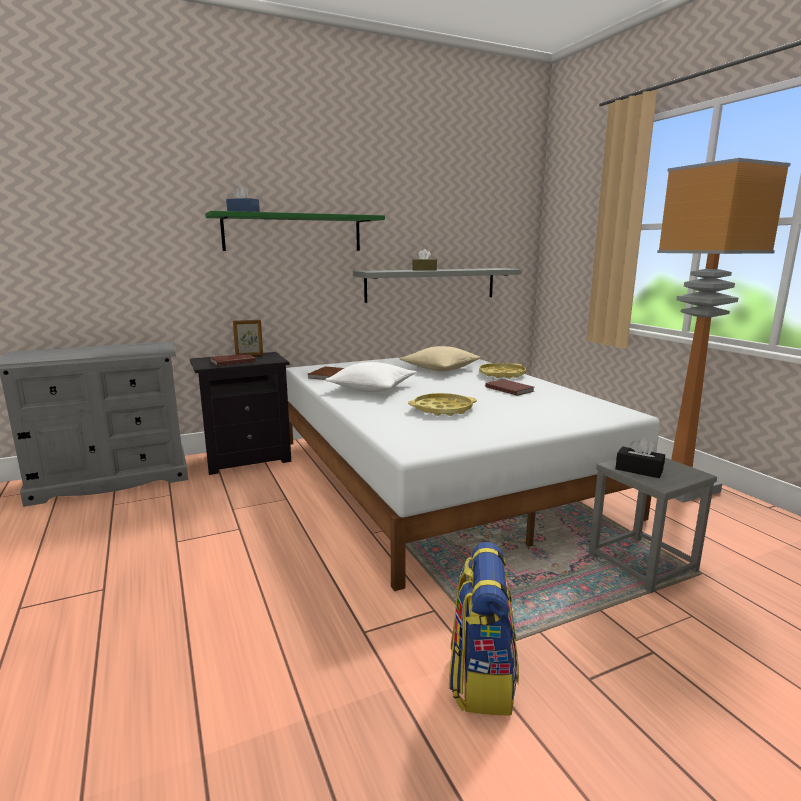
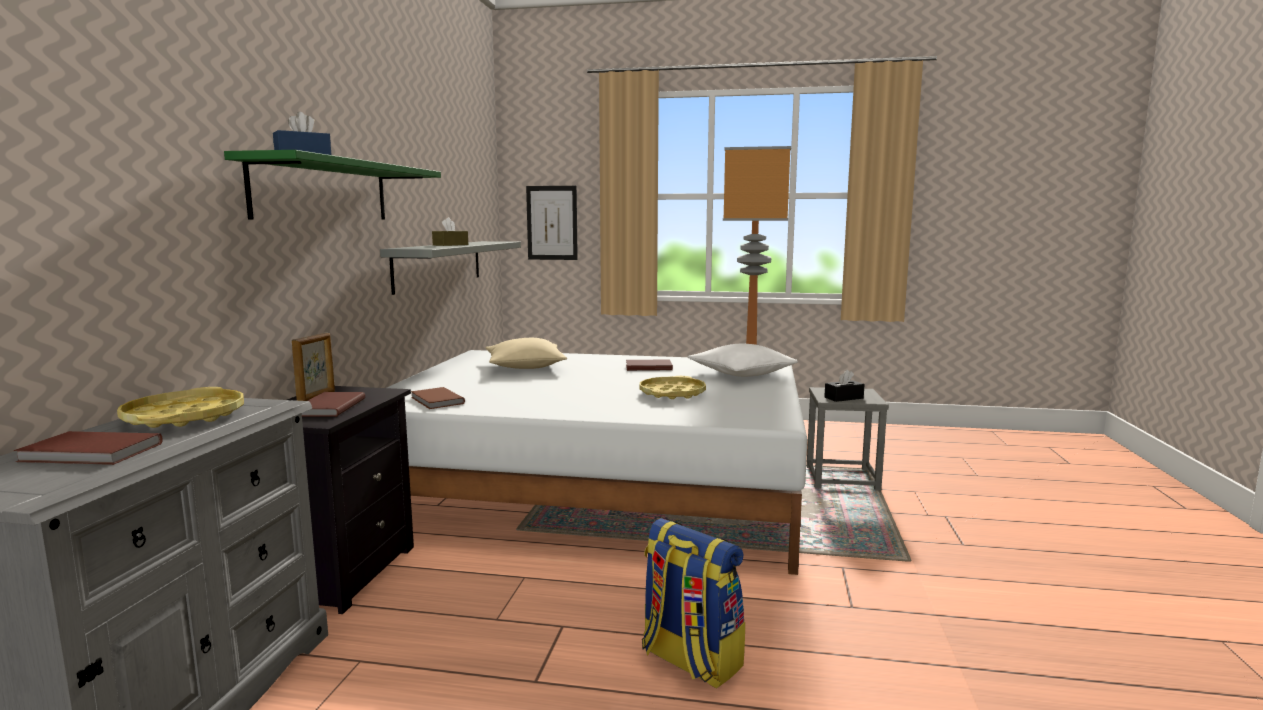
camera: 55 degrees left, 5 degrees down
(68, 353) = (91, 453): none -> brown book
(372, 388) = (544, 397): white pillow -> white pillow (741, 373)
(481, 678) = (944, 578): backpack -> backpack (689, 660)
(502, 375) = (596, 359): yellow tray -> yellow tray (184, 417)
(570, 253) = (552, 223): none -> picture

